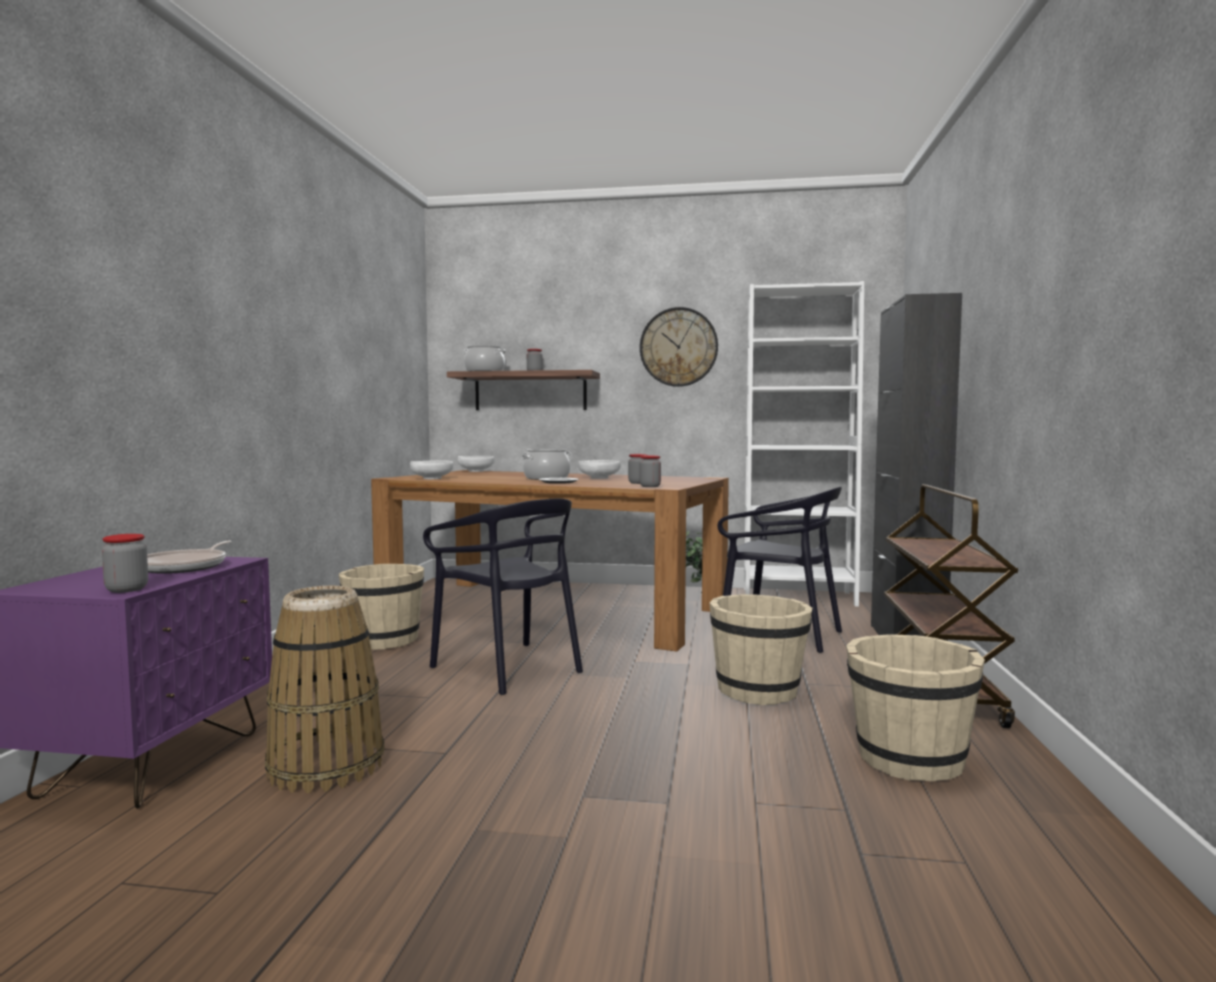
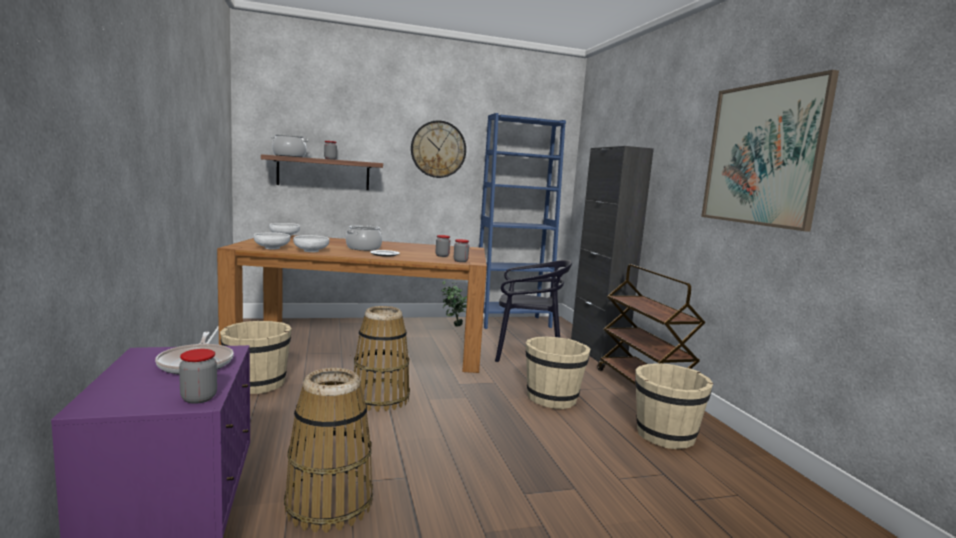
camera: 25 degrees left, 5 degrees up
(508, 668) = (380, 399): black chair -> basket
(599, 478) = (400, 248): white bowl -> white bowl (311, 251)
(798, 597) = (512, 322): white bookcase -> blue bookcase
(1079, 254) = (763, 154): none -> picture

